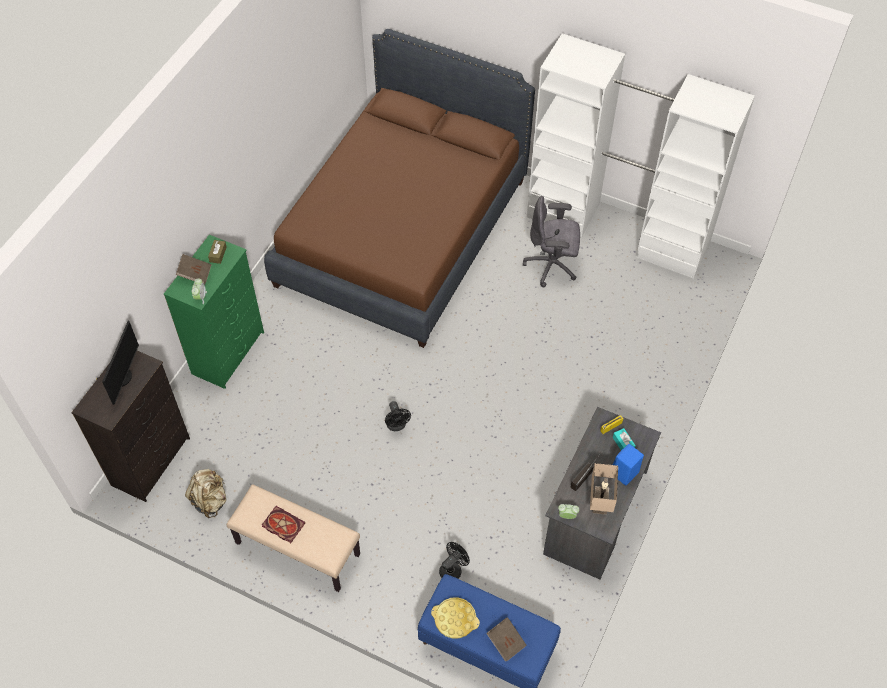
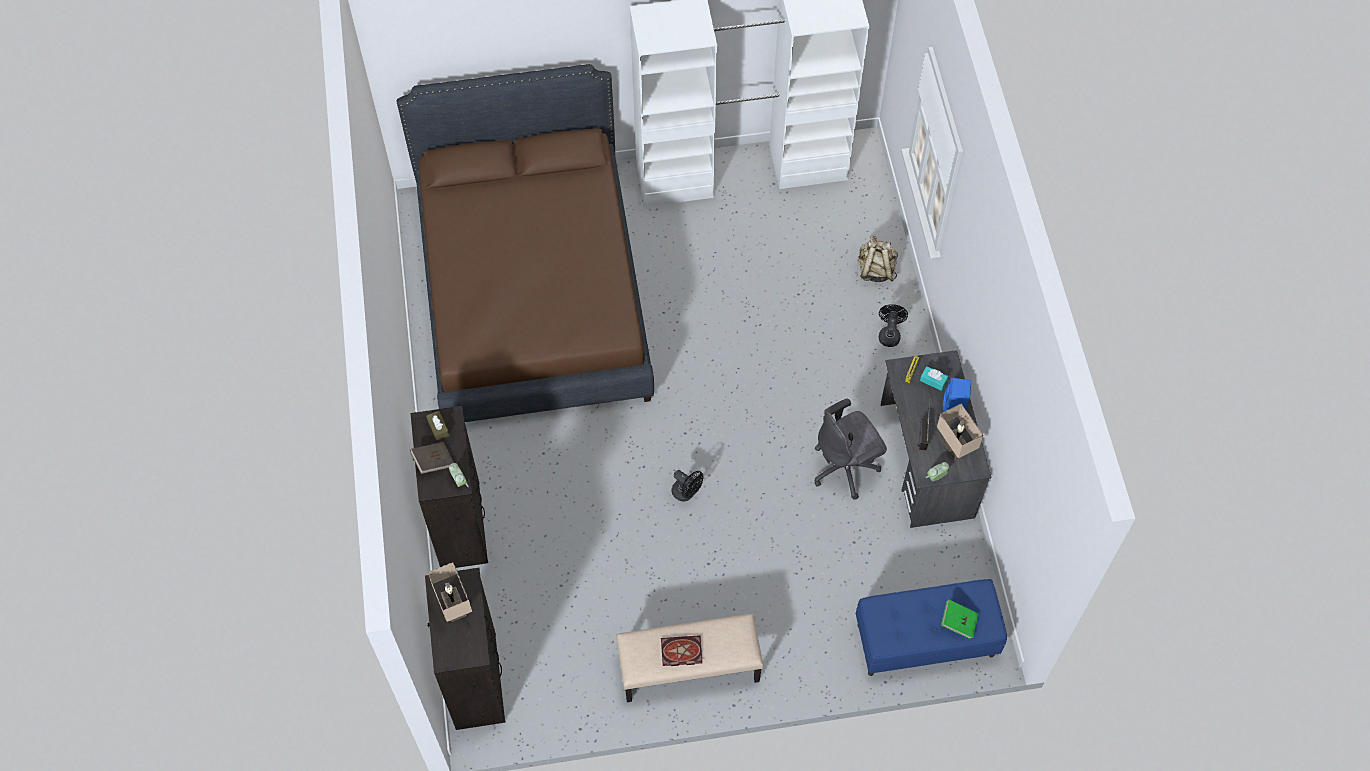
camera: 35 degrees left, 5 degrees up
(122, 377) = (453, 607): monitor -> beige table lamp
(210, 500) = (568, 679): beige backpack -> beige backpack (875, 270)
(229, 352) = (461, 524): green dresser -> black dresser
(453, 569) = (843, 593): black fan -> black fan (889, 334)
(455, 619) = (901, 632): yellow tray -> none
(506, 642) = (958, 622): brown book -> green book
(552, 266) = (707, 244): grey office chair -> grey office chair (846, 468)

